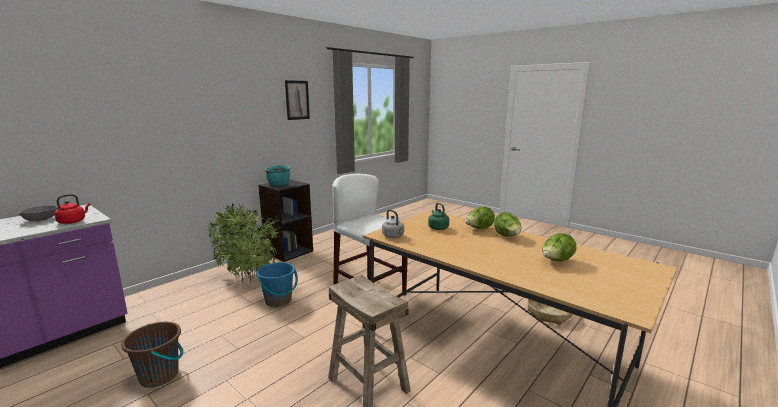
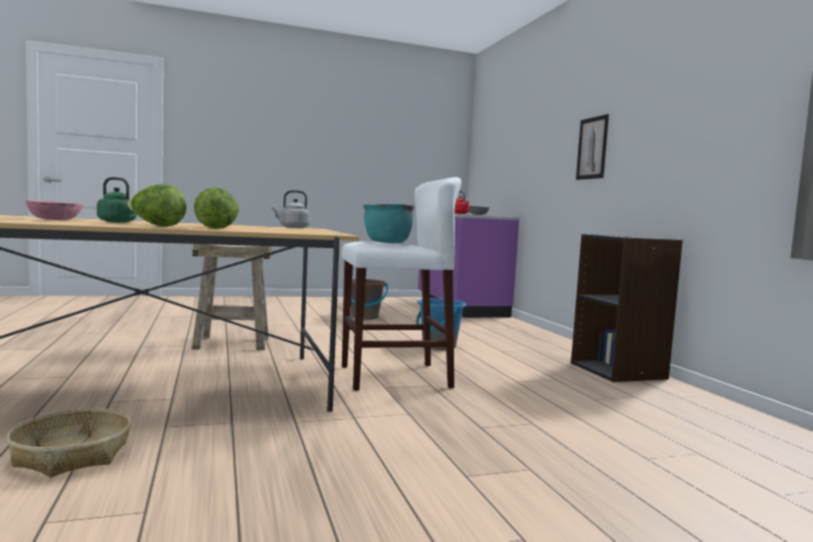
camera: 120 degrees right, 10 degrees down
(247, 279) = (519, 345): potted plant -> none
(279, 185) = (620, 235): turquoise cooking pot -> turquoise cooking pot (387, 242)
(297, 100) = (740, 69): picture -> picture (592, 148)
(437, 227) = (274, 229): green kettle -> green kettle (119, 222)
(556, 261) = (54, 220): lettuce -> pink bowl

